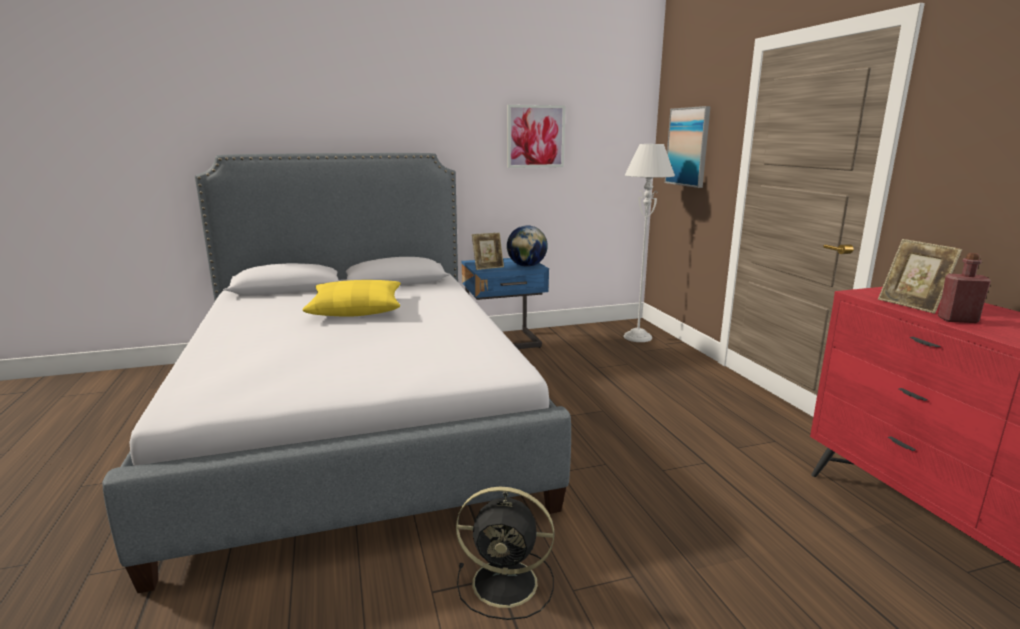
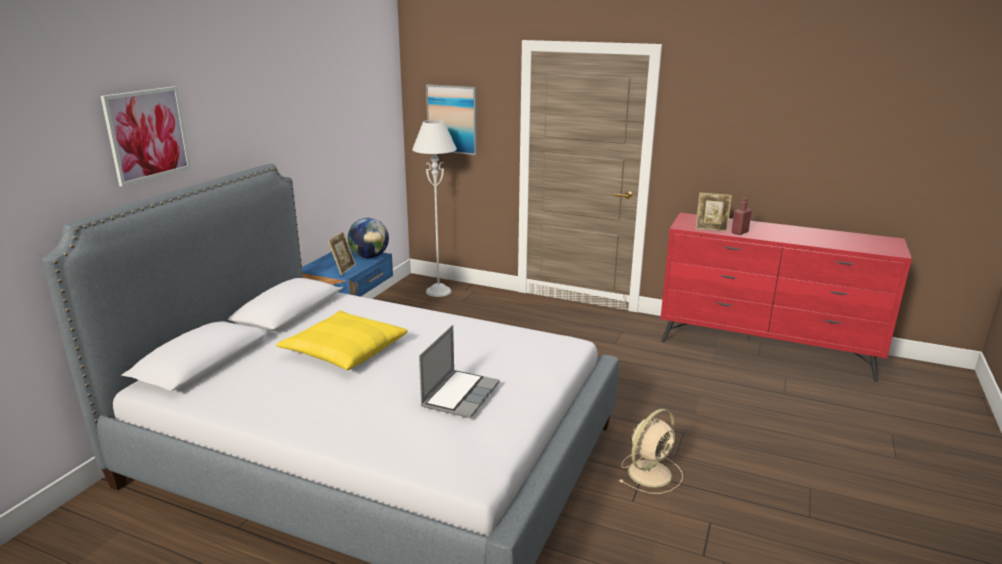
camera: 50 degrees left, 5 degrees up
(323, 359) = (460, 394): none -> laptop
(508, 583) = (651, 472): black fan -> beige fan
(535, 136) = (331, 125): picture -> picture (147, 134)

